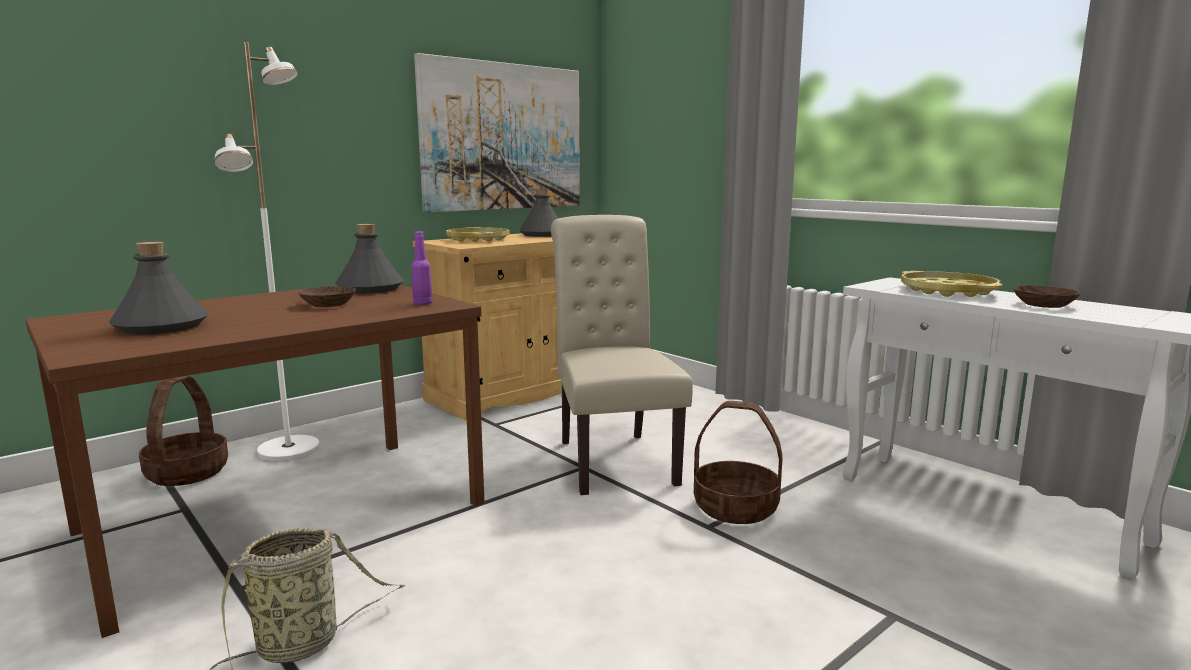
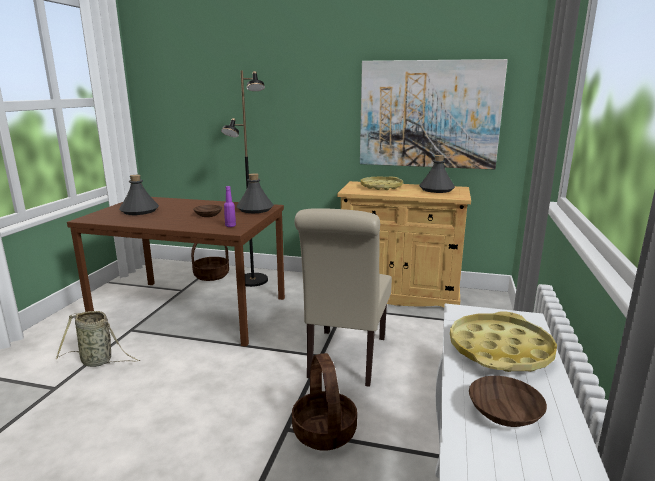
camera: 55 degrees right, 5 degrees up
(290, 450) = (252, 280): white floor lamp -> black floor lamp
(612, 458) = (345, 360): beige chair -> beige chair turned 150 degrees clockwise

